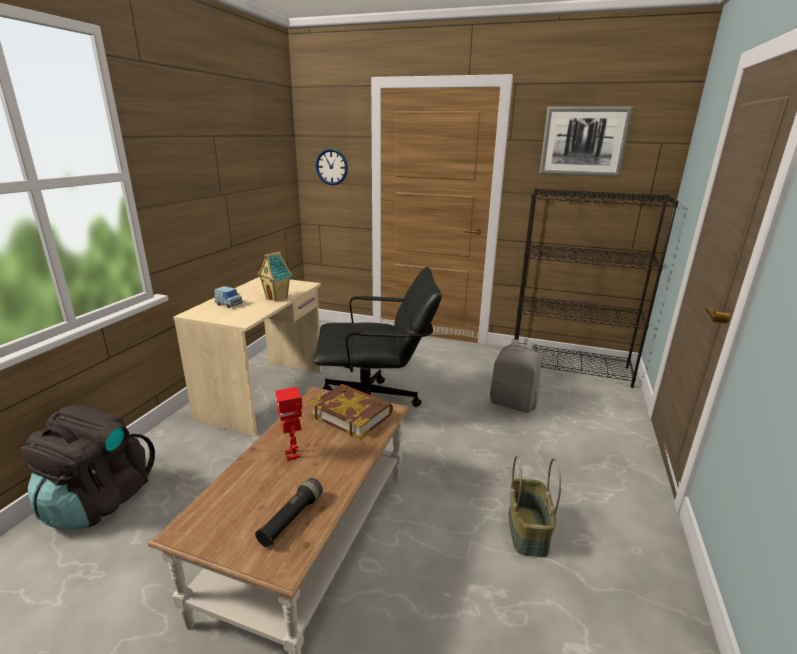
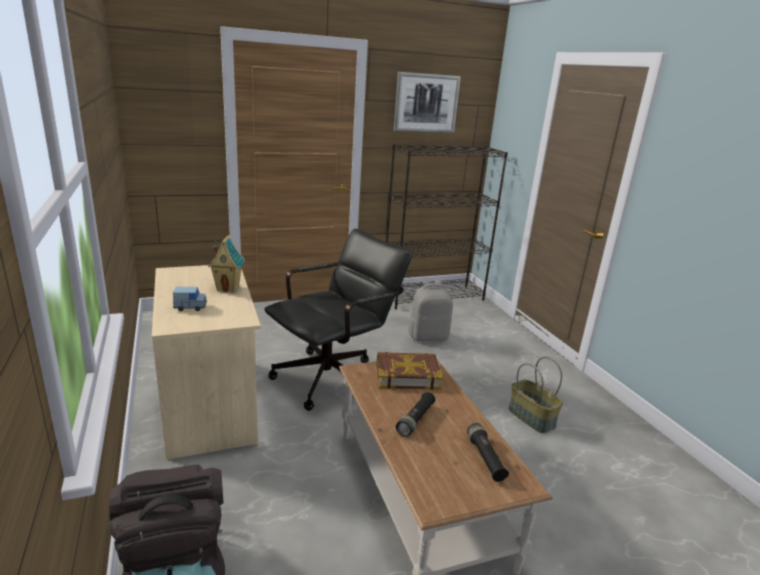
camera: 40 degrees left, 0 degrees up
(293, 454) = (416, 420): toy robot -> black flashlight
(331, 167) = (171, 126): wall clock -> none

